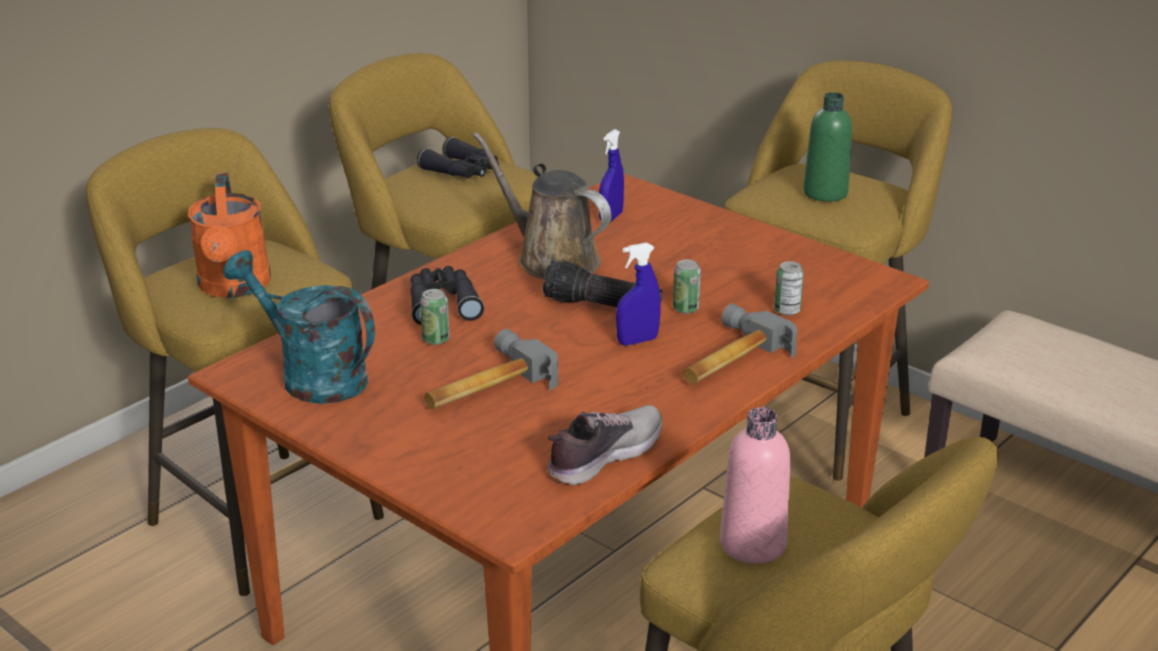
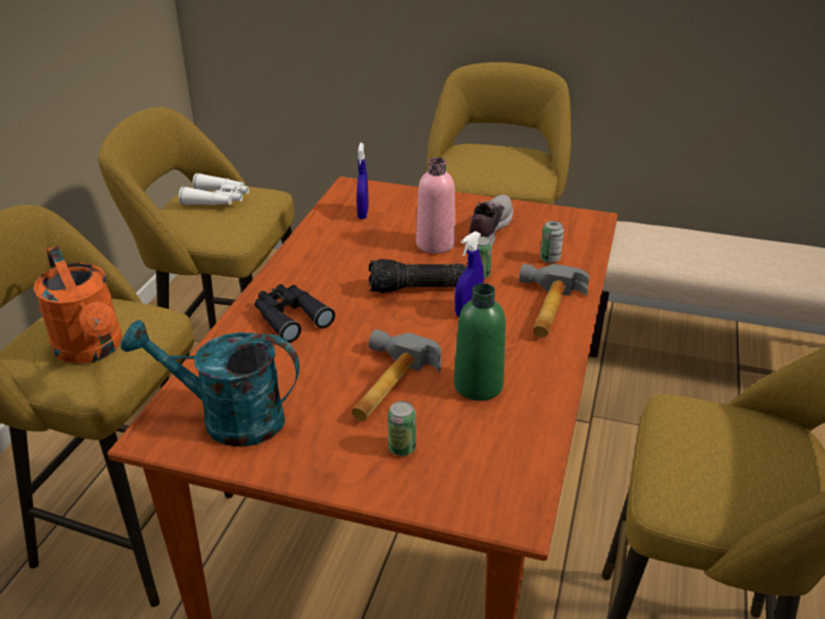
camera: 25 degrees left, 5 degrees up
(436, 339) = (310, 352): can -> can (402, 448)
(463, 171) = (218, 199): black binoculars -> white binoculars
(552, 259) = (346, 258): brown watering can -> none
(602, 456) = (528, 422): shoe -> shoe (488, 229)
(753, 544) = (704, 466): pink bottle -> pink bottle (435, 244)
(825, 193) = (495, 163): green bottle -> green bottle (478, 385)

